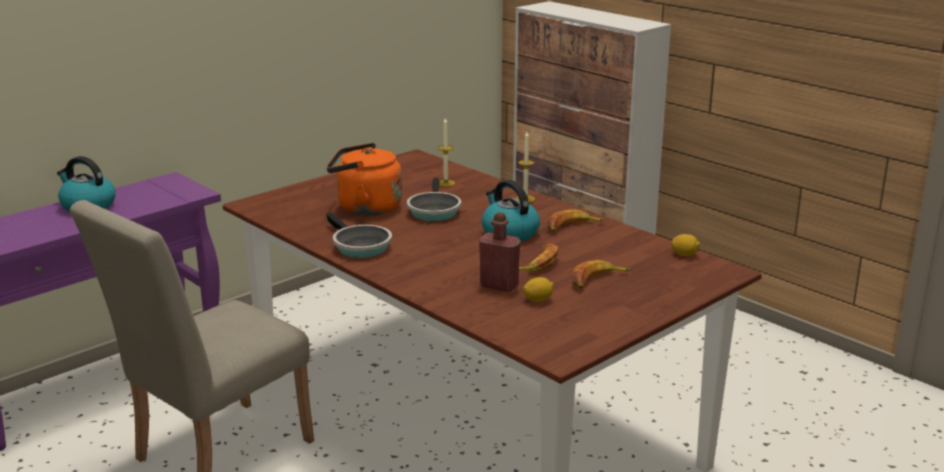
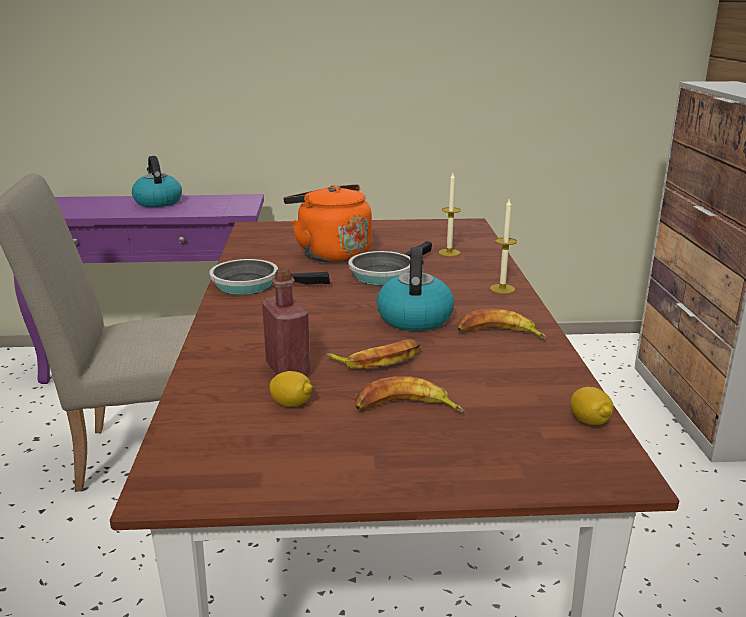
camera: 40 degrees right, 0 degrees up
(359, 246) = (252, 284): frying pan -> frying pan turned 90 degrees clockwise

